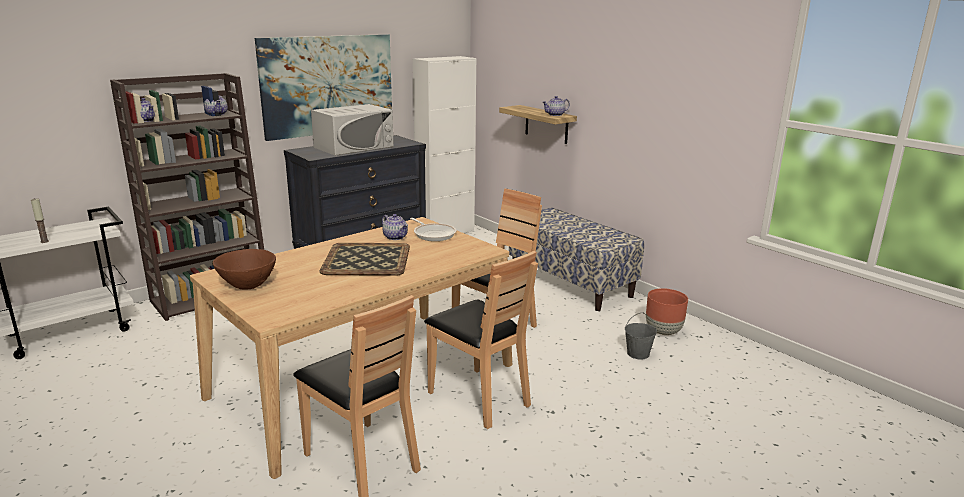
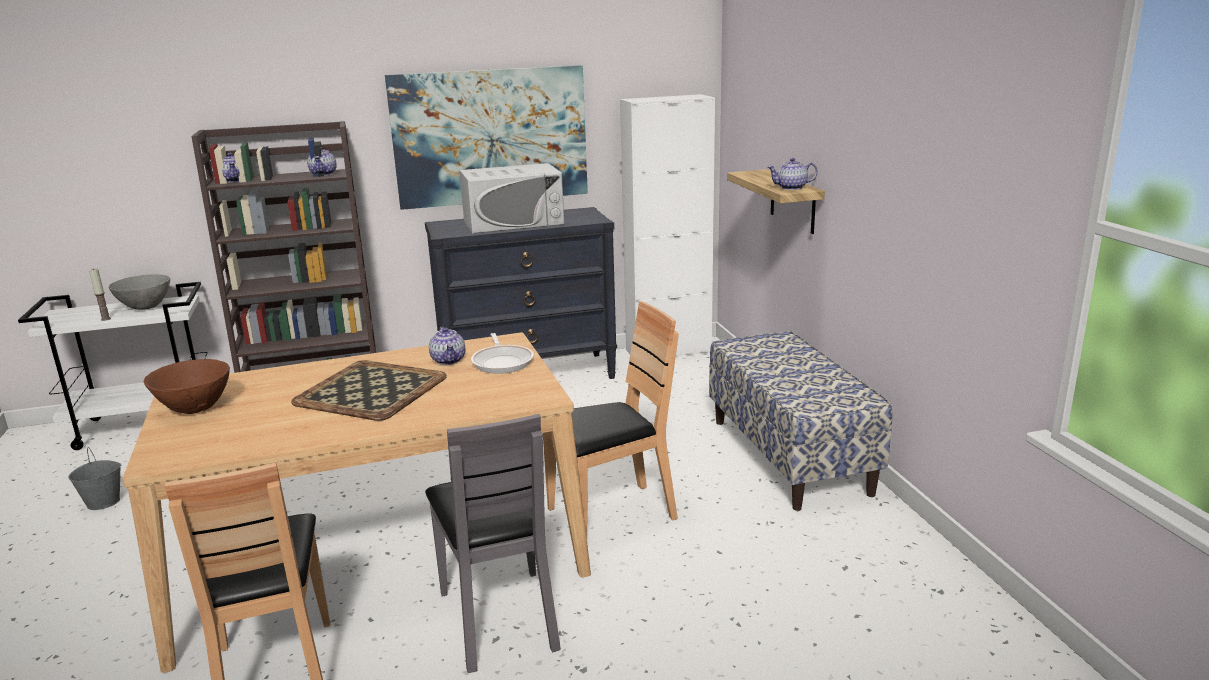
camera: 25 degrees right, 0 degrees up
(71, 230) = (145, 307): none -> grey bowl
(479, 397) = (500, 618): brown chair -> grey chair
(638, 354) = (802, 599): grey bucket -> grey bucket (104, 502)
(662, 331) = (877, 568): brown planter -> none

